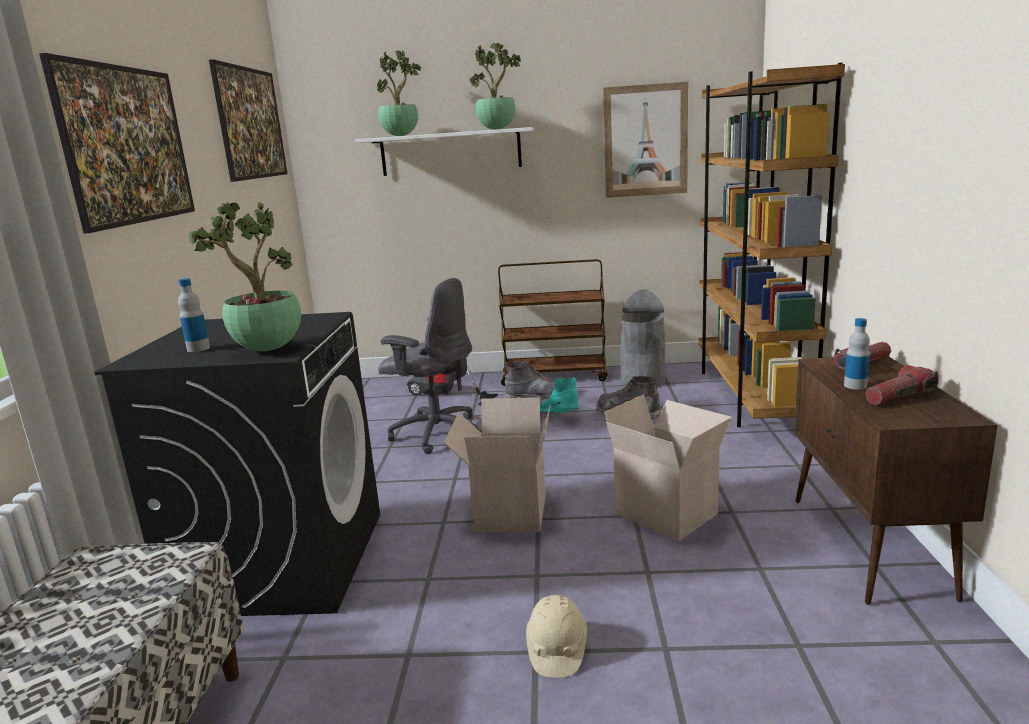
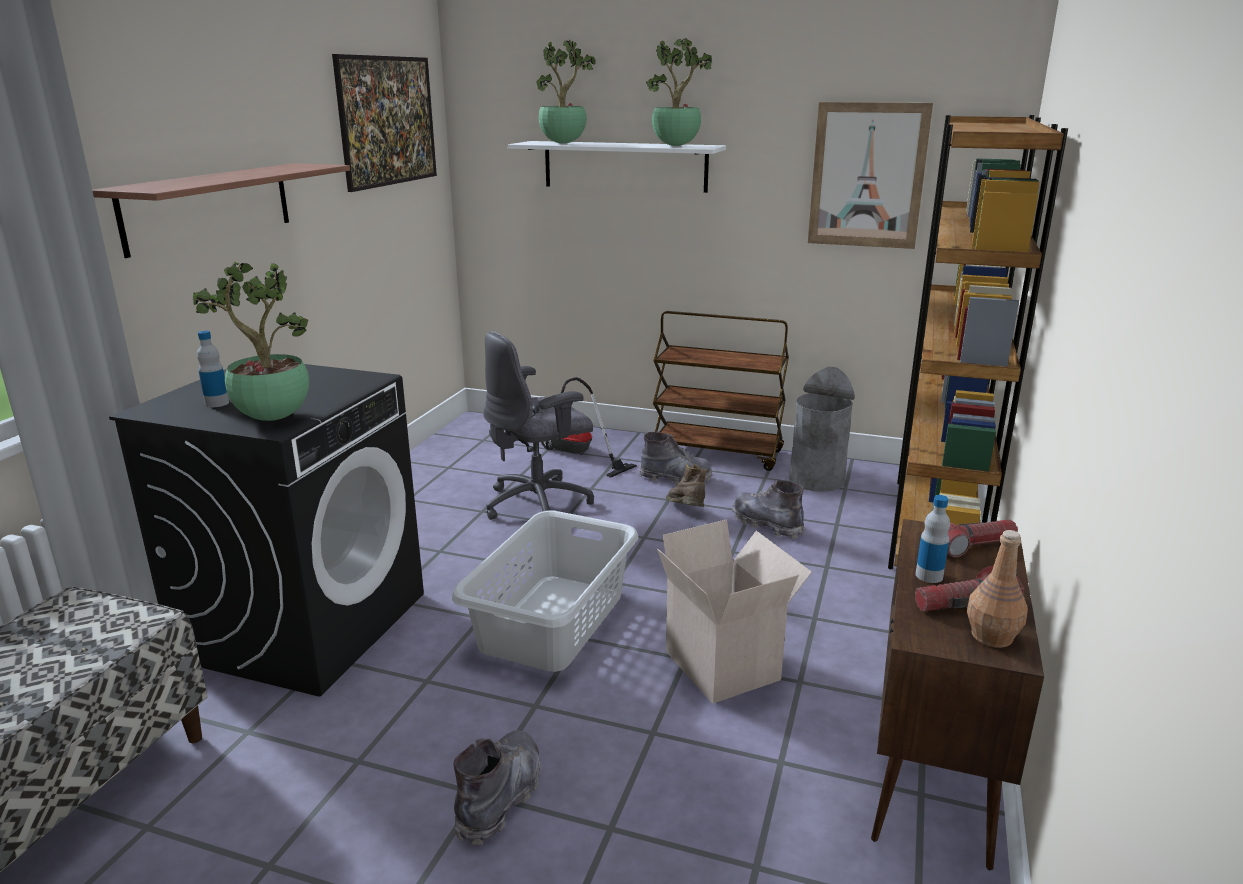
camera: 15 degrees right, 5 degrees up
(135, 184) = (209, 206): picture -> shelf
(436, 433) = (539, 503): grey office chair -> grey office chair turned 105 degrees clockwise
(508, 511) = (554, 621): cardboard box -> grey laundry basket
(556, 649) = (500, 796): beige hard hat -> grey boot
(561, 418) = (687, 512): turquoise boot -> brown boot
(937, 410) = (991, 636): none -> brown bottle

